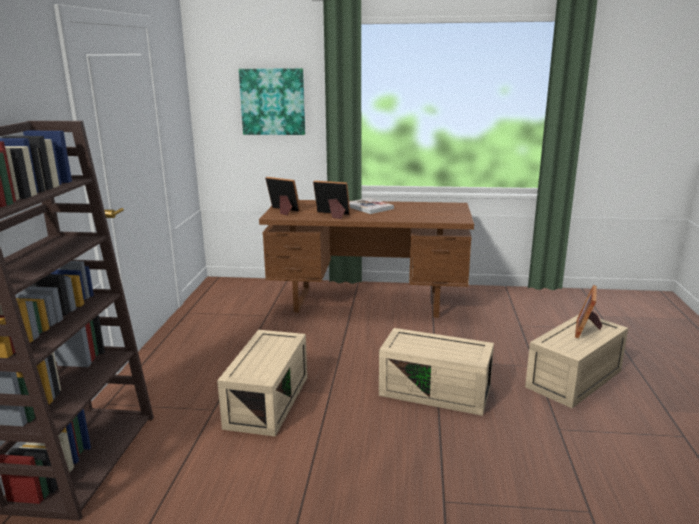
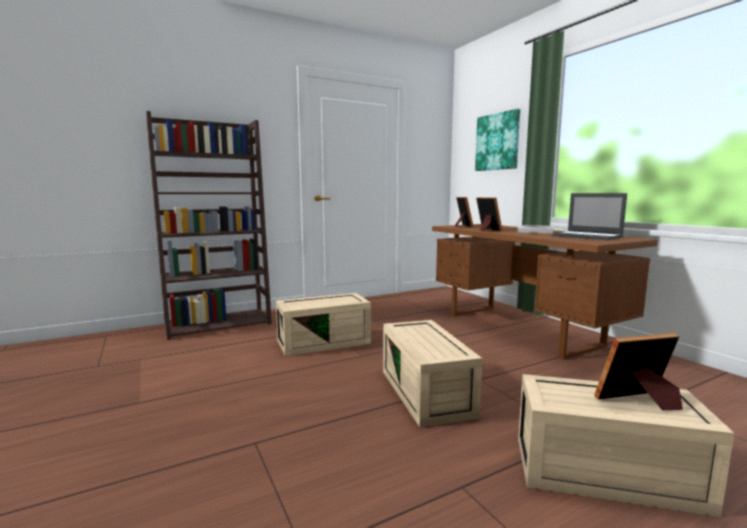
camera: 55 degrees right, 10 degrees down
(428, 209) = (587, 236): none -> laptop

